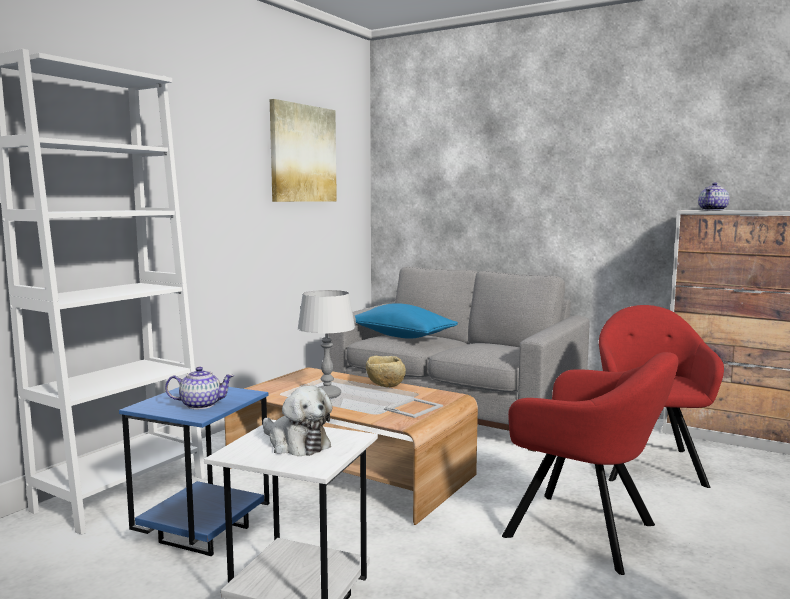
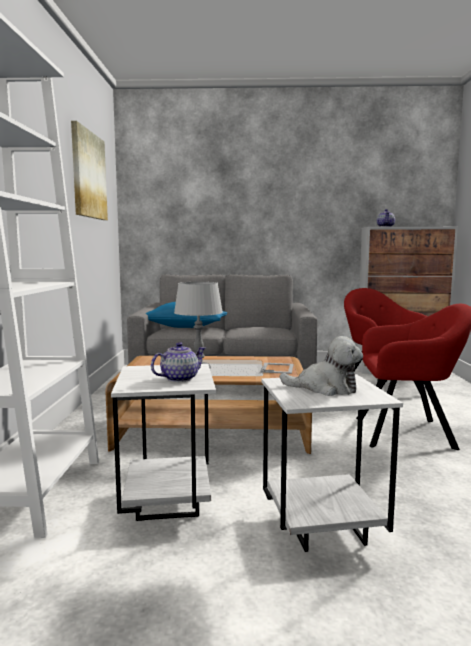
camera: 30 degrees left, 0 degrees up
(202, 535) = (166, 504): blue side table -> white side table
(385, 386) = (228, 359): beige bowl -> none

